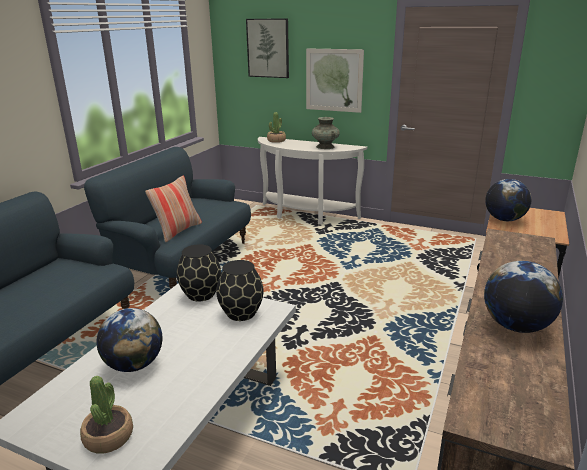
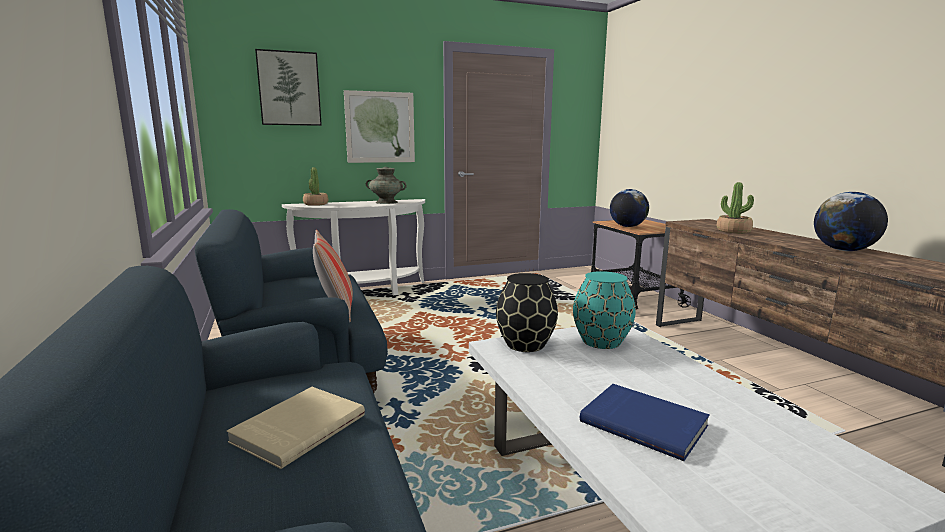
camera: 45 degrees left, 10 degrees down
(42, 290) = (297, 428): none -> beige book
(109, 437) = (815, 488): potted plant -> potted plant (733, 231)
(134, 364) = (644, 423): globe -> blue book
(240, 313) = (600, 341): black vase -> turquoise vase

